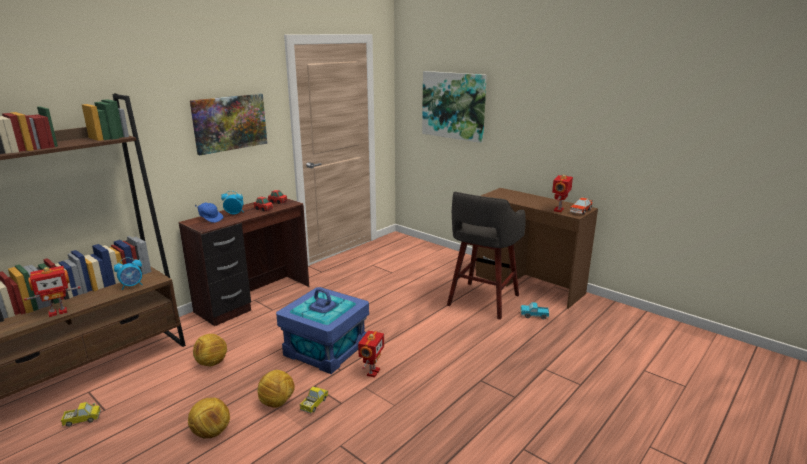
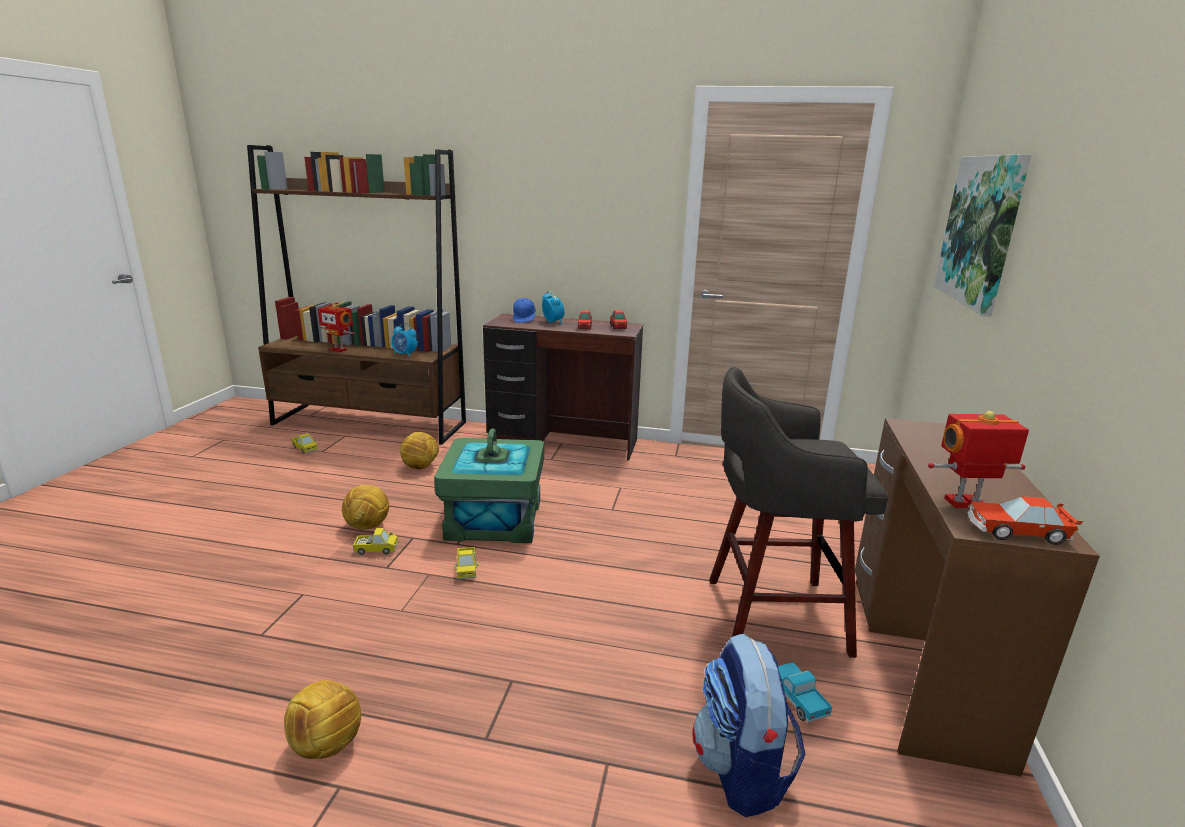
camera: 60 degrees right, 0 degrees up
(211, 433) = (303, 509): football -> football (327, 744)
(229, 123) = (585, 206): picture -> none
(325, 349) = (493, 519): blue storage box -> green storage box
(372, 372) = (466, 569): toy robot -> toy truck
(561, 340) = (741, 770): none -> backpack

